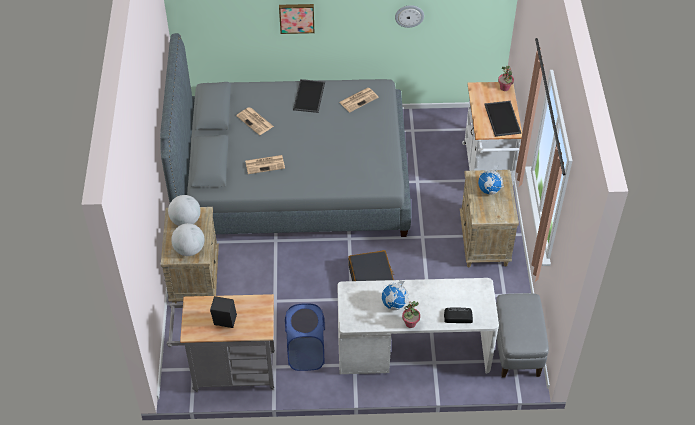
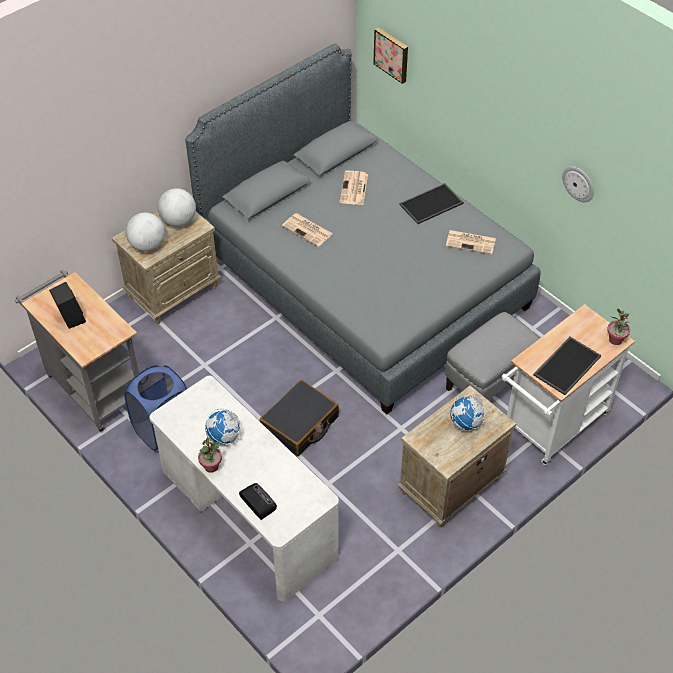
camera: 50 degrees right, 0 degrees up
(296, 17) = (467, 108): picture -> picture (392, 54)
(516, 349) = (335, 608): grey ottoman -> grey ottoman (488, 382)

